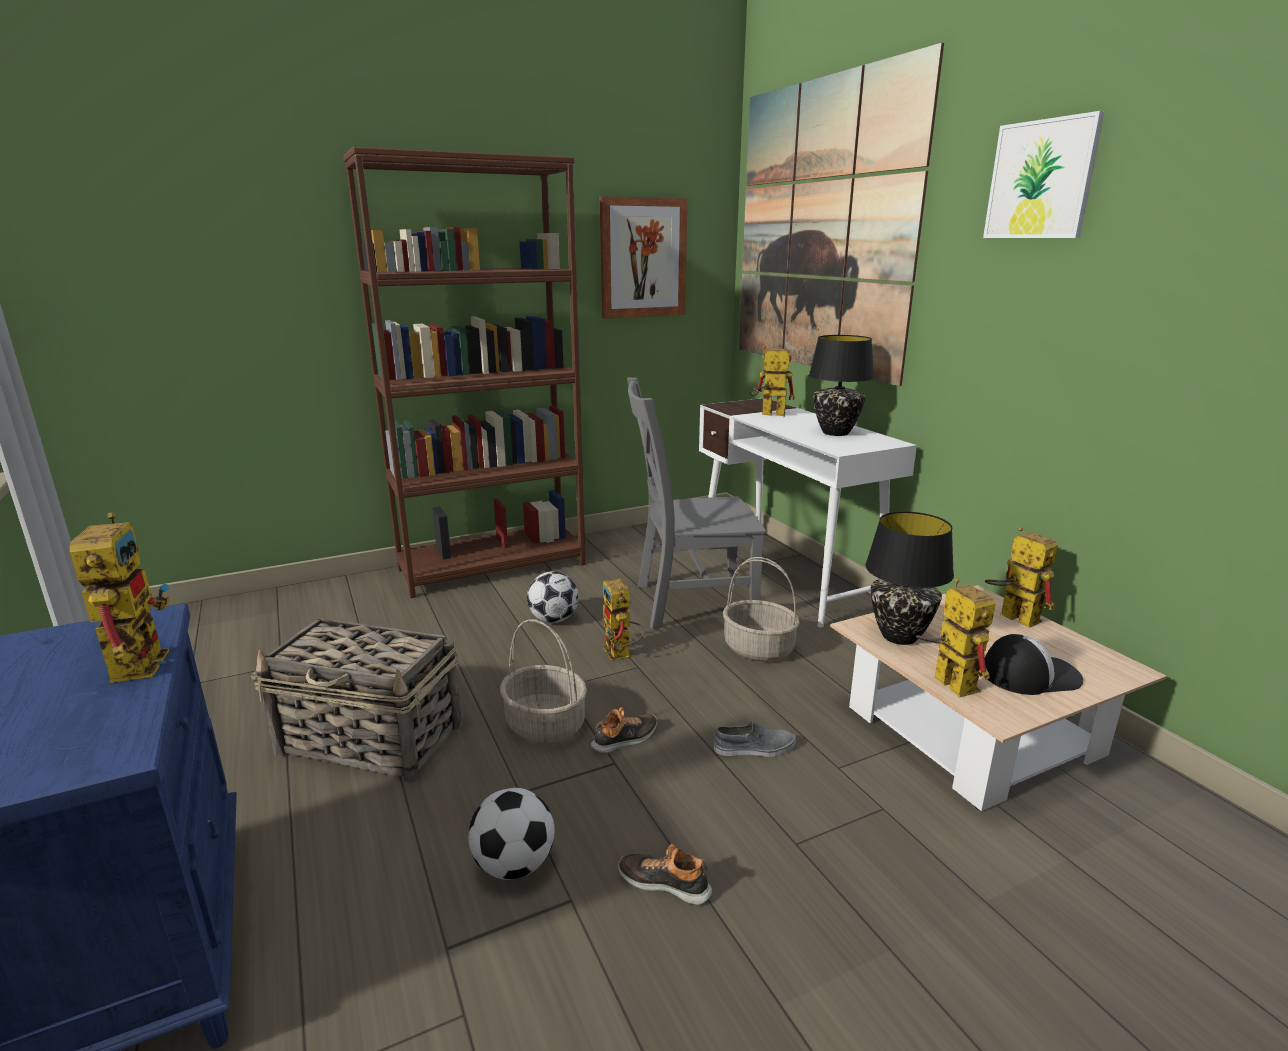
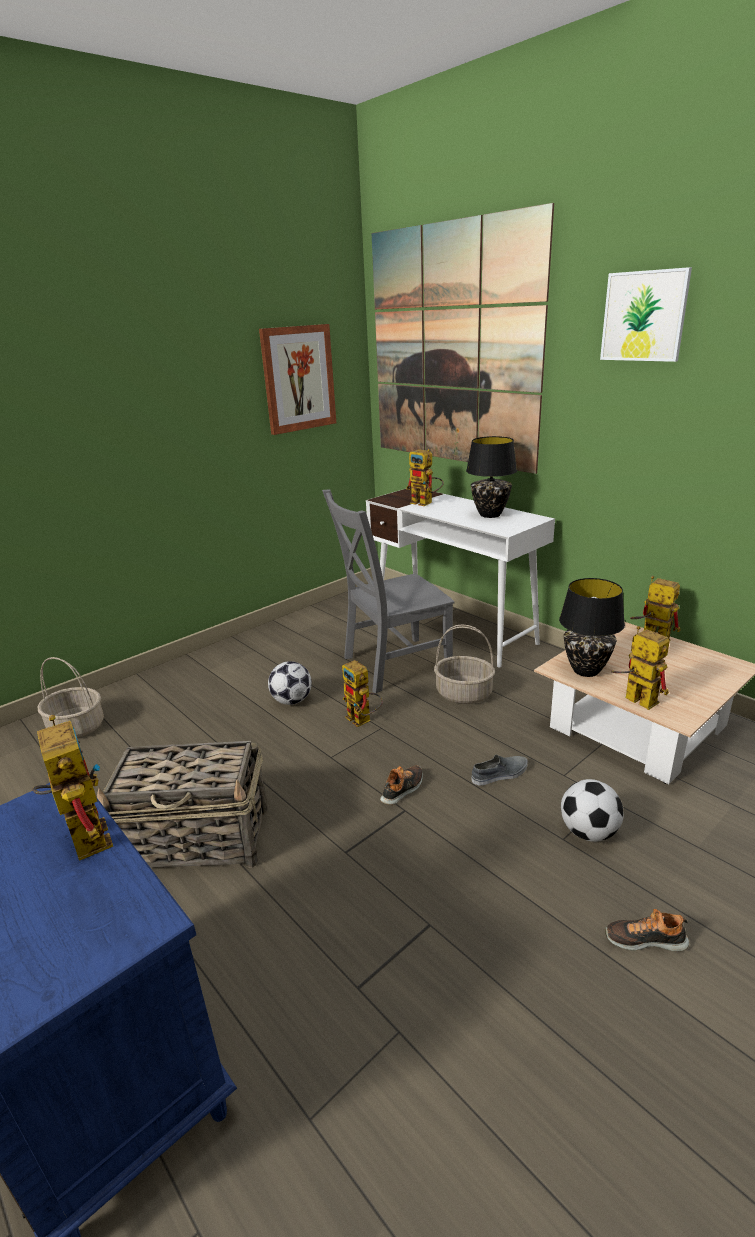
camera: 15 degrees left, 5 degrees up
(493, 567) = (213, 663): brown bookcase -> none
(514, 865) = (373, 910): football -> football (588, 832)
(544, 725) = (333, 792): basket -> basket (76, 727)
(665, 883) = (489, 892): shoe -> shoe (645, 939)
(767, 414) = (426, 503): toy robot -> toy robot turned 135 degrees counterclockwise
(1029, 675) = (682, 683): cap -> none

